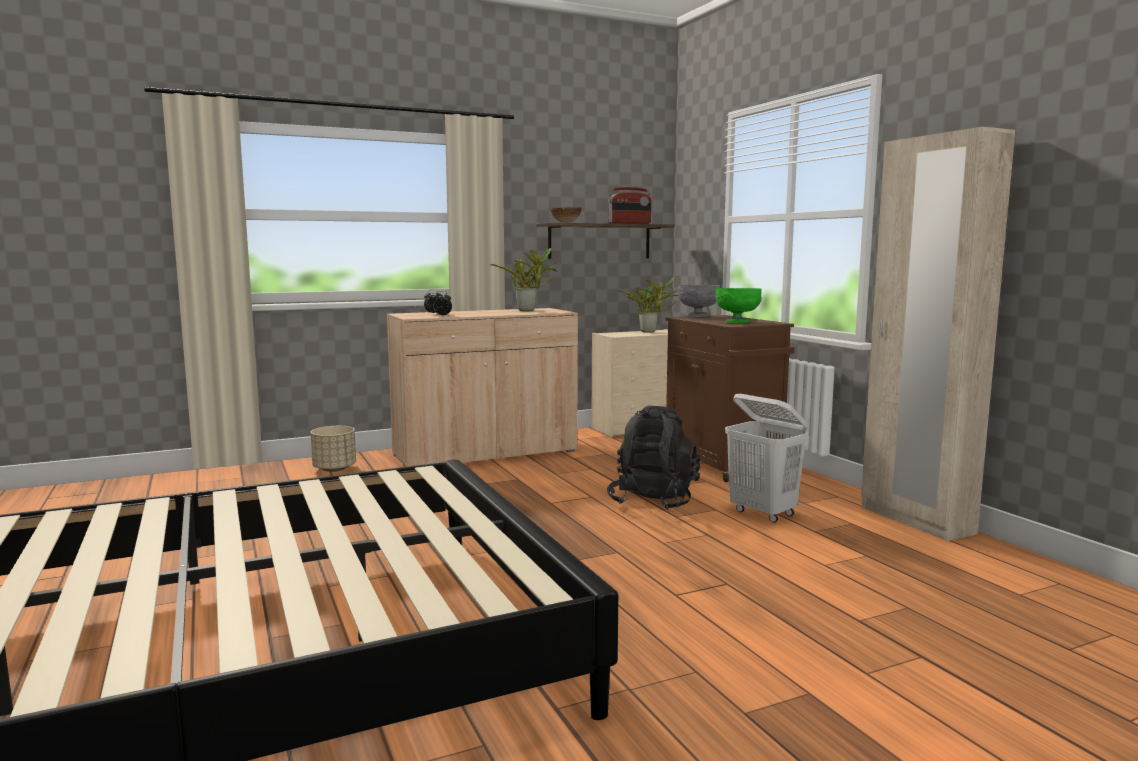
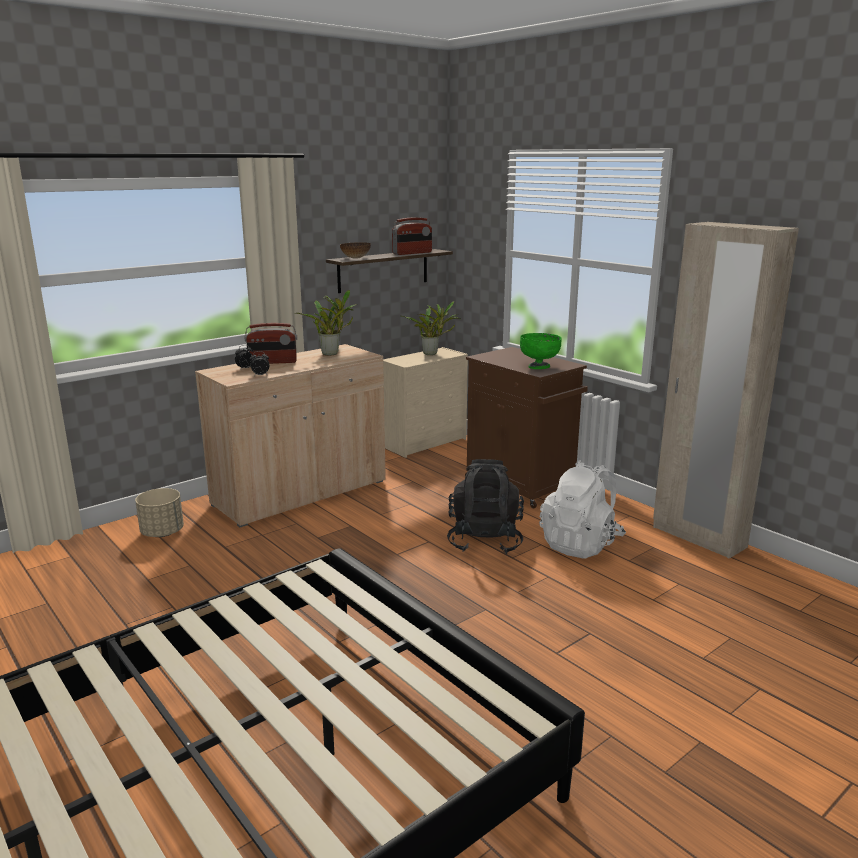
camera: 15 degrees left, 10 degrees up
(464, 312) = (272, 362): none -> radio
(698, 317) = (494, 354): grey bowl -> none
(763, 513) = (580, 544): white laundry basket -> white backpack

